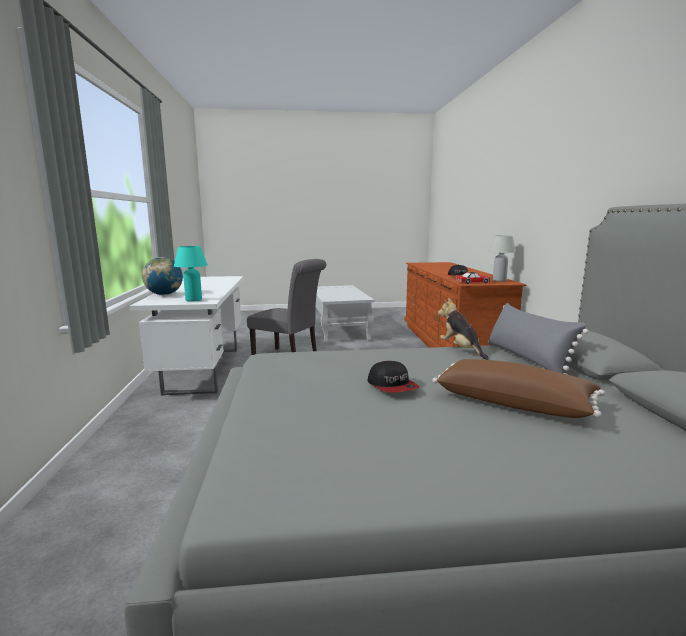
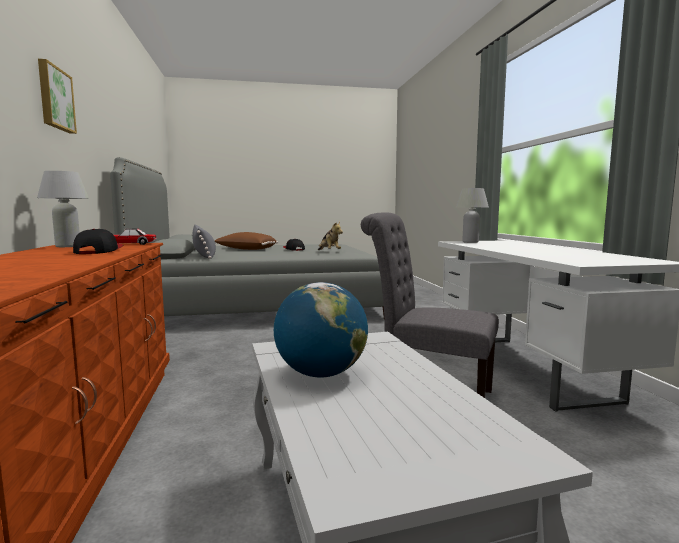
camera: 175 degrees right, 5 degrees down
(164, 294) = (526, 244): globe -> globe (321, 374)
(193, 300) = (470, 242): turquoise table lamp -> white table lamp
(461, 350) = (238, 257): plush toy -> plush toy (329, 252)
(555, 176) = (54, 98): none -> picture

